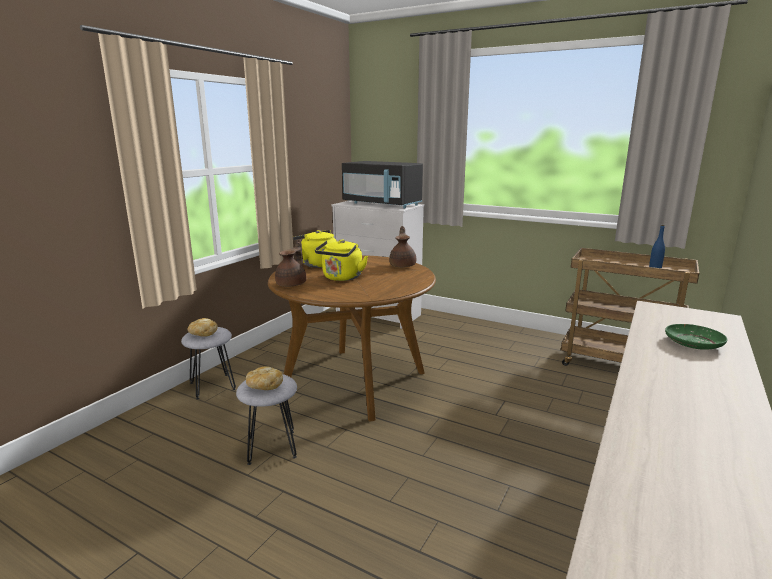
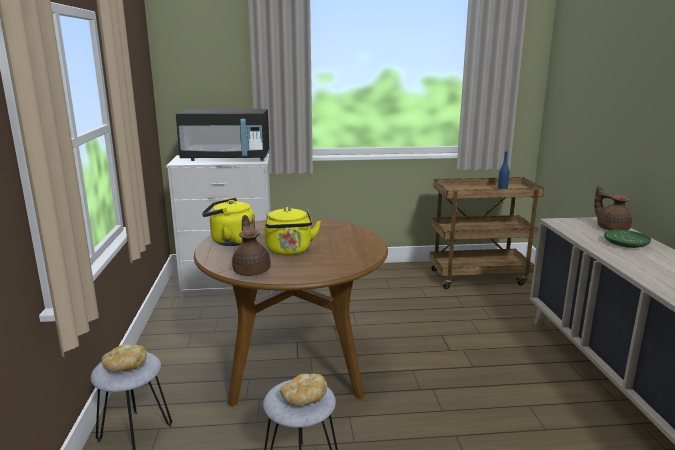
camera: 35 degrees left, 0 degrees up
(403, 265) = (320, 224): brown teapot -> brown teapot (611, 228)

